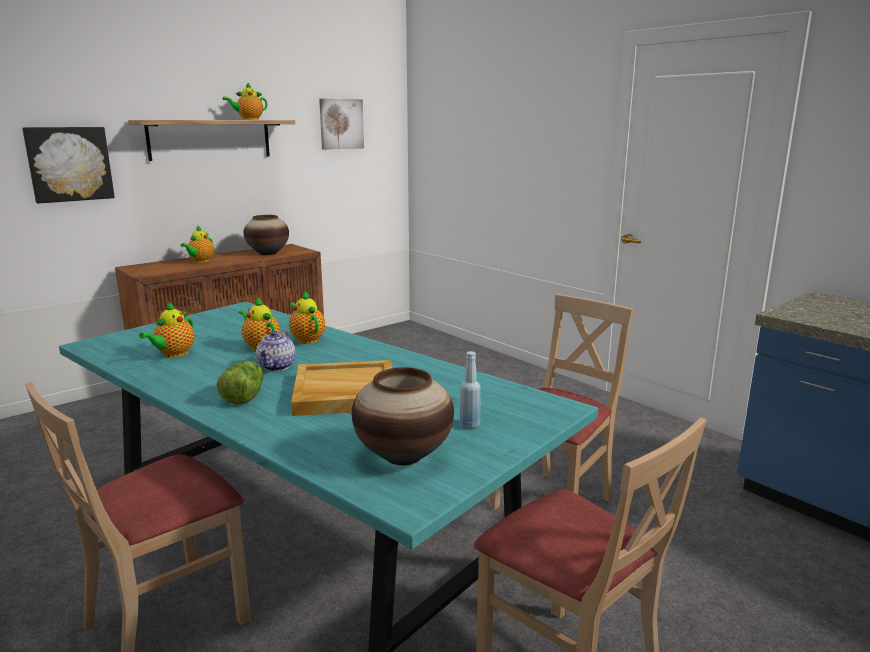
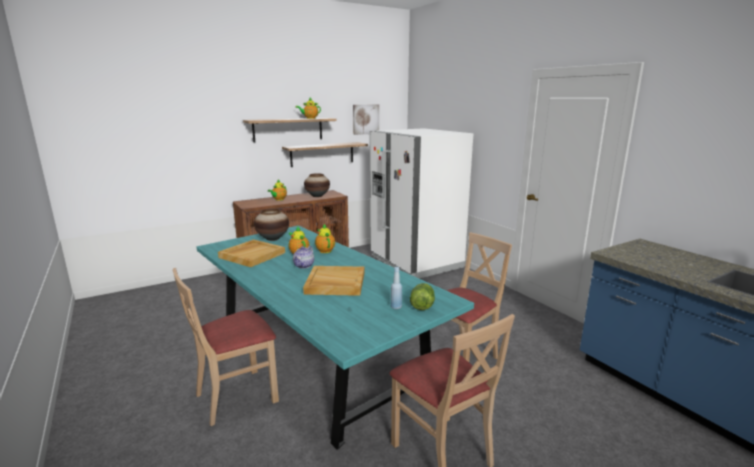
camera: 10 degrees right, 0 degrees up
(69, 164) = (211, 144): picture -> none
(173, 354) = (252, 255): teapot -> beige tray
(243, 396) = (282, 281): lettuce -> lettuce (422, 304)
(271, 183) = (322, 154): none -> shelf
(403, 456) = (354, 321): vase -> vase (272, 238)
(437, 356) = (415, 261): none -> white fridge

